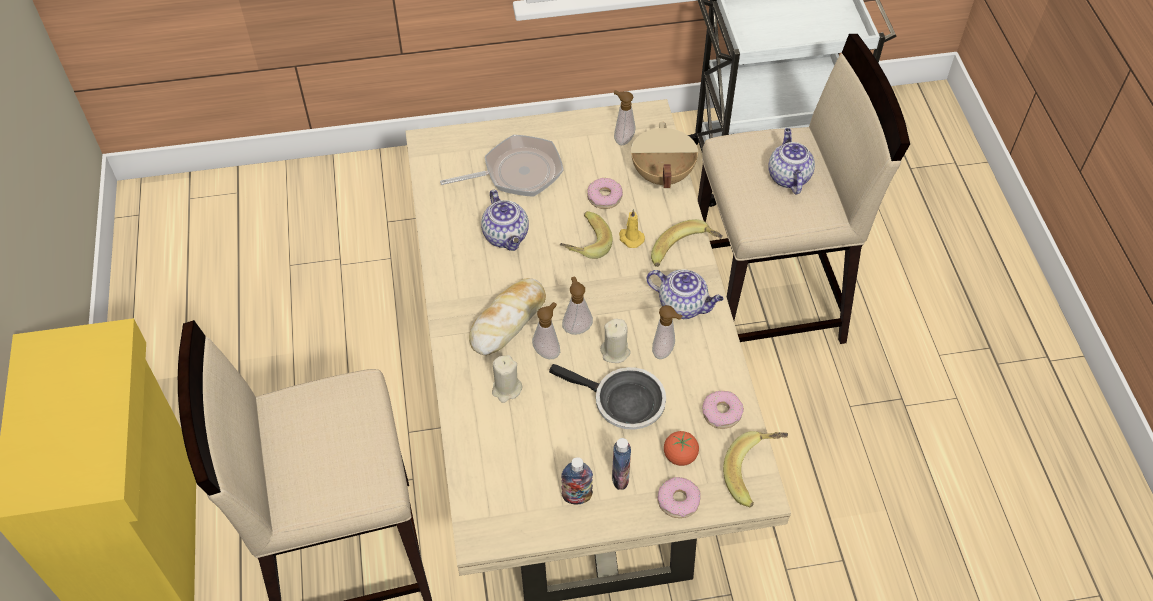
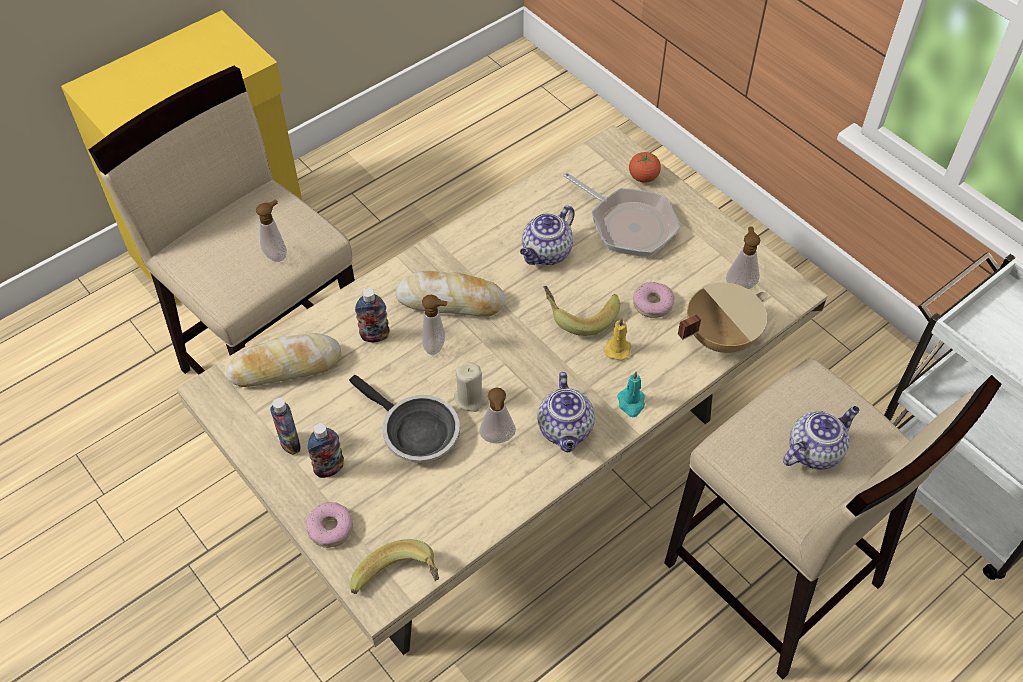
camera: 60 degrees right, 0 degrees up
(493, 468) = (285, 366): none -> bread
(506, 389) = (375, 336): beige candle -> bottle
(576, 327) = (479, 355): soap dispenser -> soap dispenser (277, 254)
(623, 403) = (415, 432): frying pan -> frying pan turned 45 degrees counterclockwise
(680, 456) = (382, 507): tomato -> tomato (643, 177)
(685, 255) = (631, 403): banana -> turquoise candle
(721, 413) = (455, 521): donut -> none

